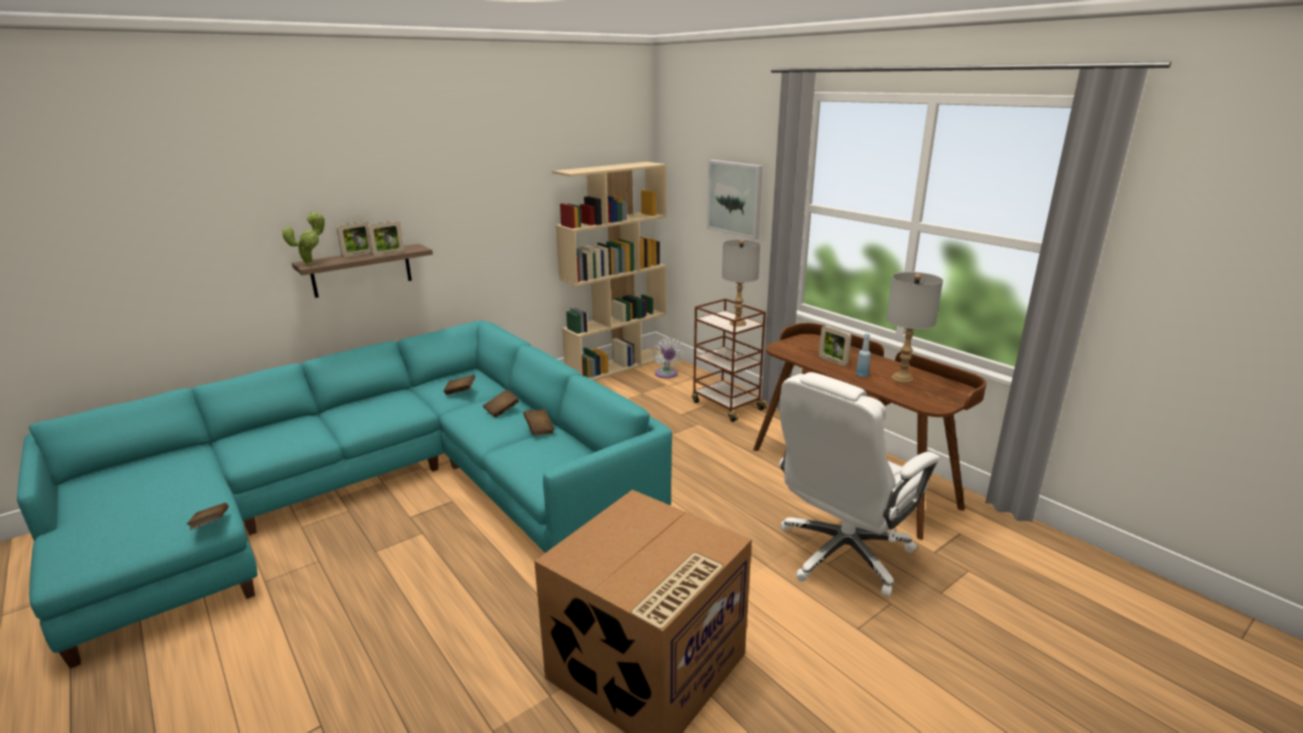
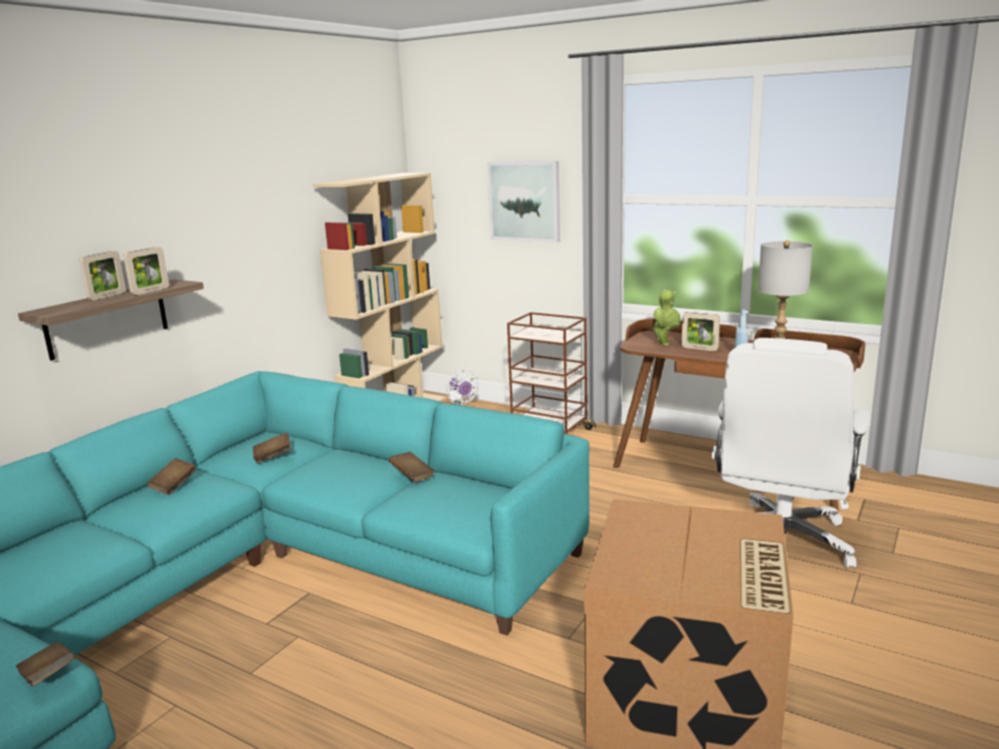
camera: 20 degrees left, 5 degrees down
(312, 263) = (53, 310): potted plant -> potted plant (664, 344)
(502, 410) = (346, 466): brown book -> brown book (173, 486)
(738, 323) = (559, 334): grey table lamp -> none

